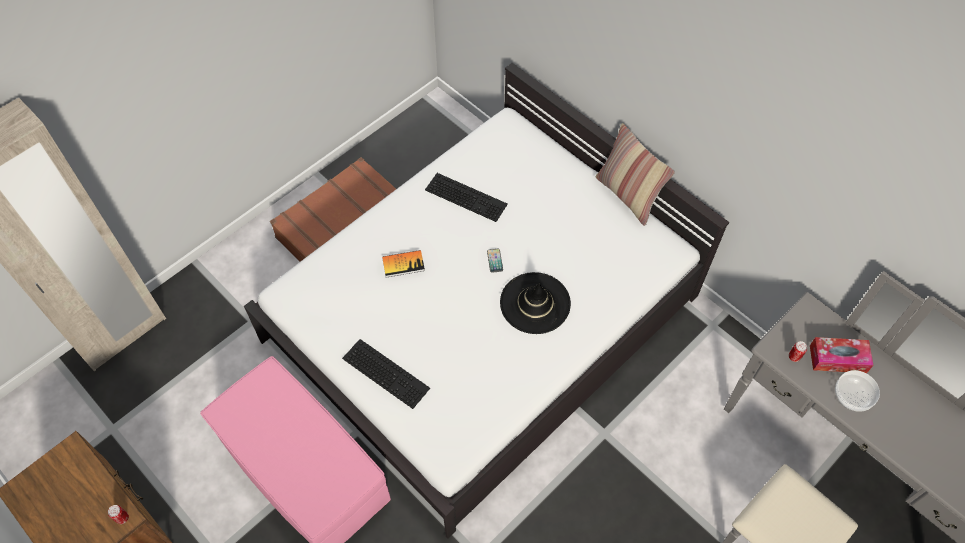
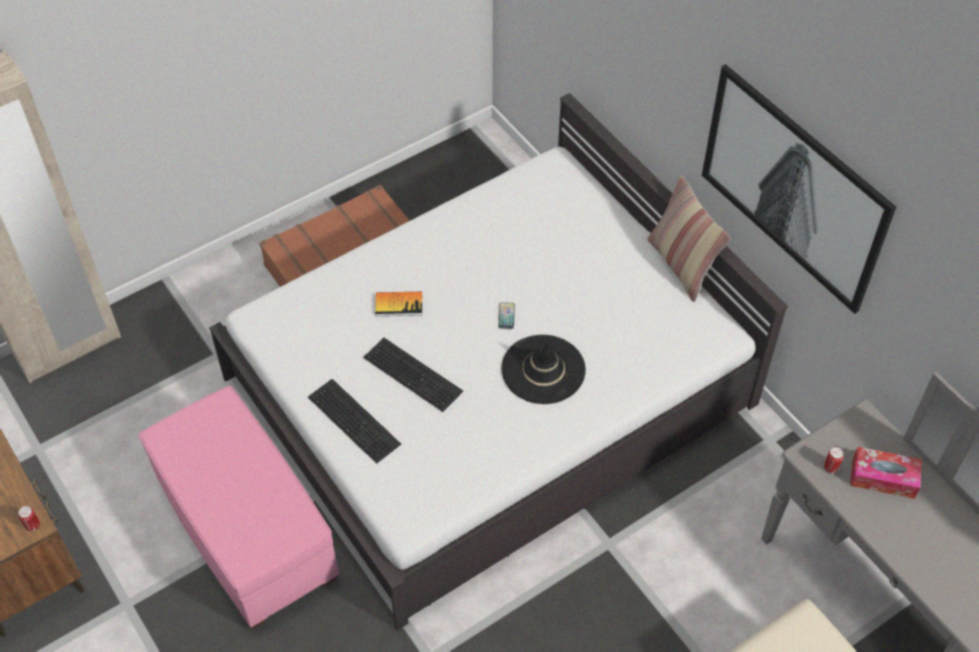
camera: 10 degrees right, 5 degrees down
(467, 196) = (490, 240): keyboard -> keyboard (415, 373)
(737, 126) = (795, 187): none -> picture
(853, 396) = (891, 521): bowl -> none

